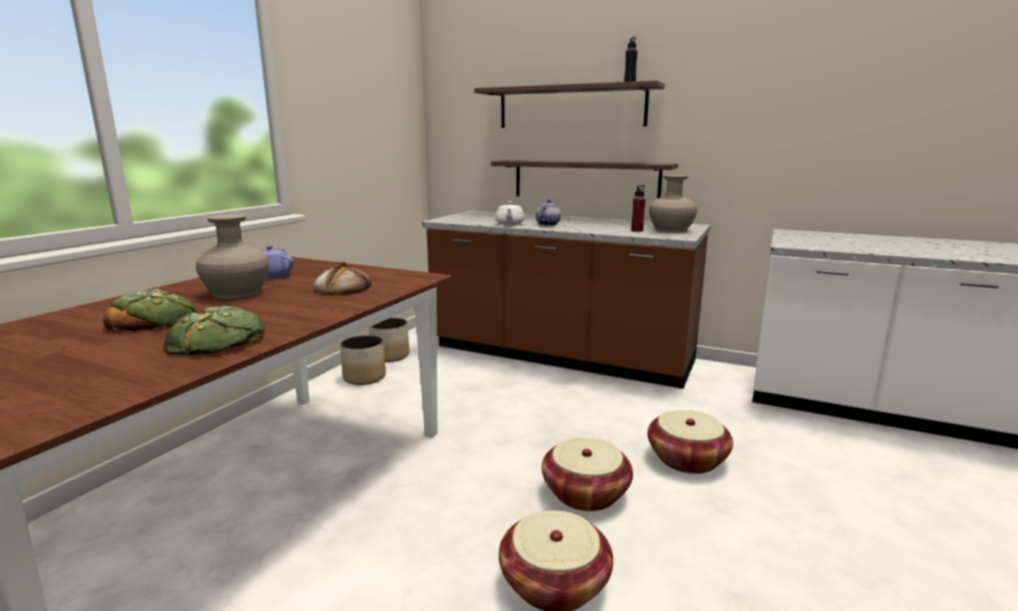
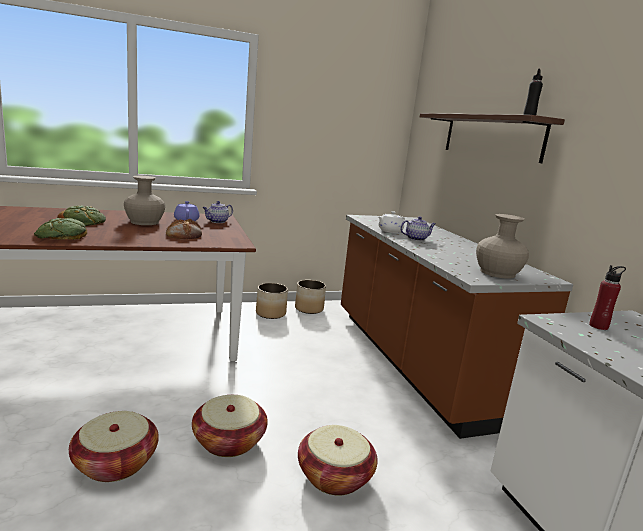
camera: 45 degrees right, 0 degrees up
(309, 266) = (217, 221): none -> teapot
(585, 180) = (488, 209): shelf -> none
(637, 230) = (463, 263): red bottle -> red bottle (598, 326)

